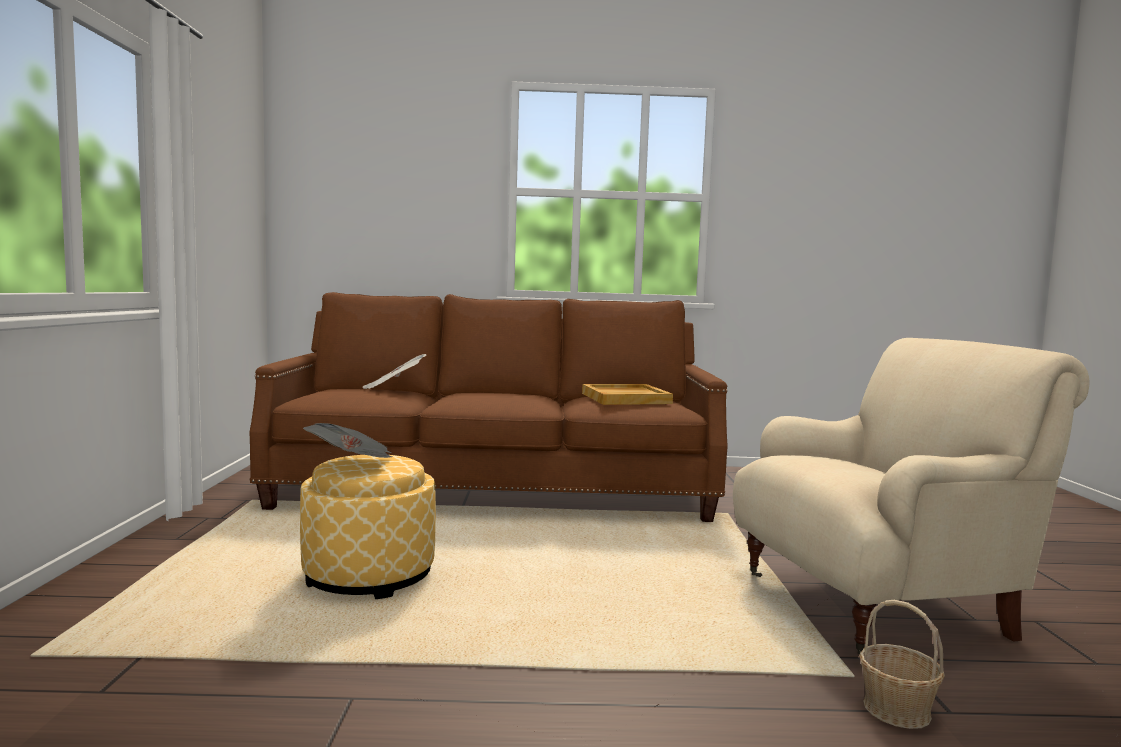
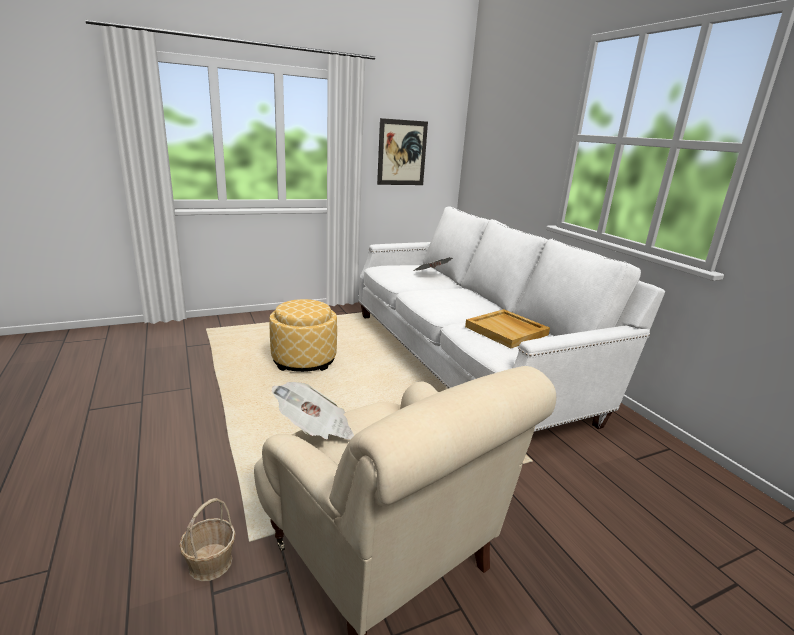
camera: 65 degrees right, 15 degrees up
(216, 209) = (402, 153): none -> picture
(352, 465) = (295, 304): newspaper -> newspaper (315, 430)
(497, 490) = (466, 360): brown sofa -> white sofa

